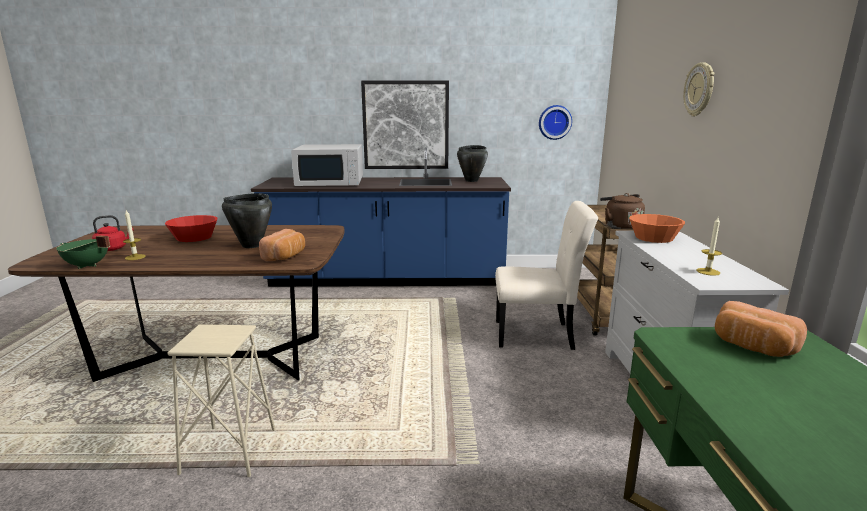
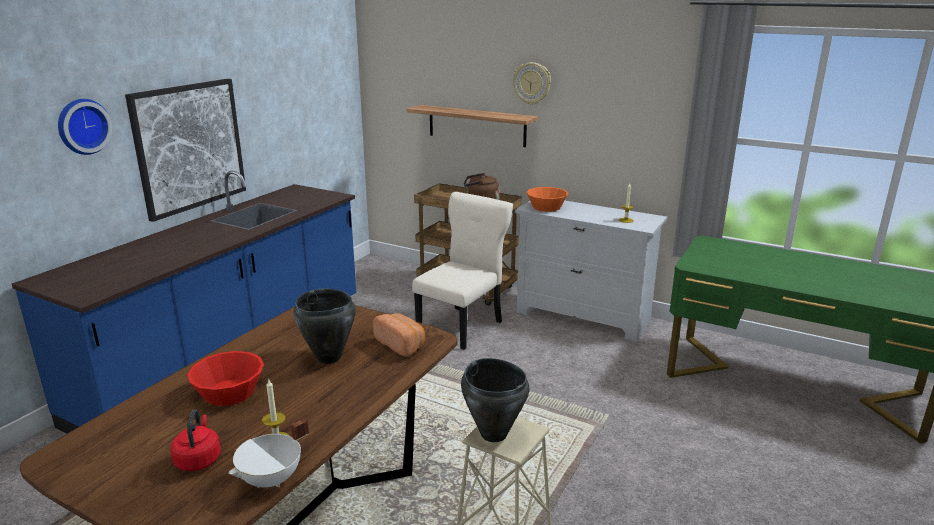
camera: 60 degrees left, 5 degrees up
(87, 266) = (272, 480): green cooking pot -> white cooking pot
(331, 182) = (148, 255): white microwave -> none
(472, 180) = (290, 198): black cooking pot -> black cooking pot (494, 434)
(554, 122) = (326, 109): wall clock -> wall clock (82, 126)
(657, 144) = (476, 125): none -> shelf
(752, 347) = (715, 253): bread -> none

